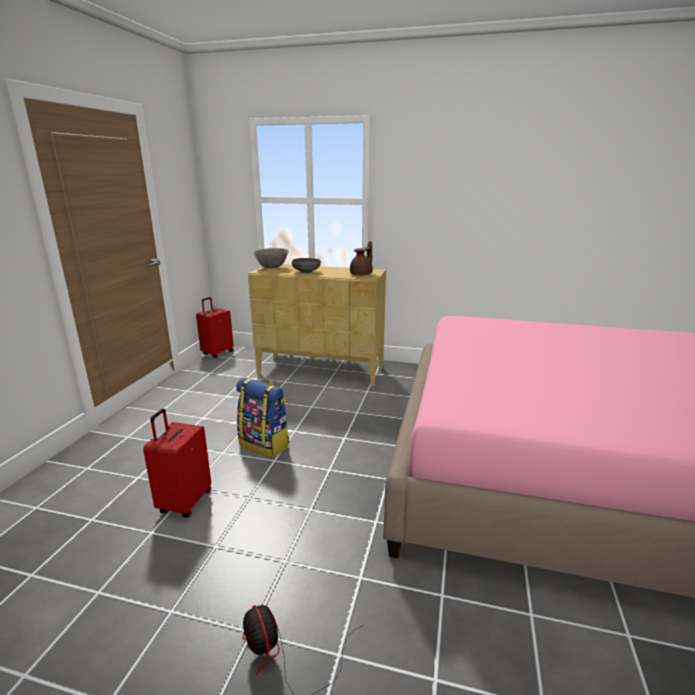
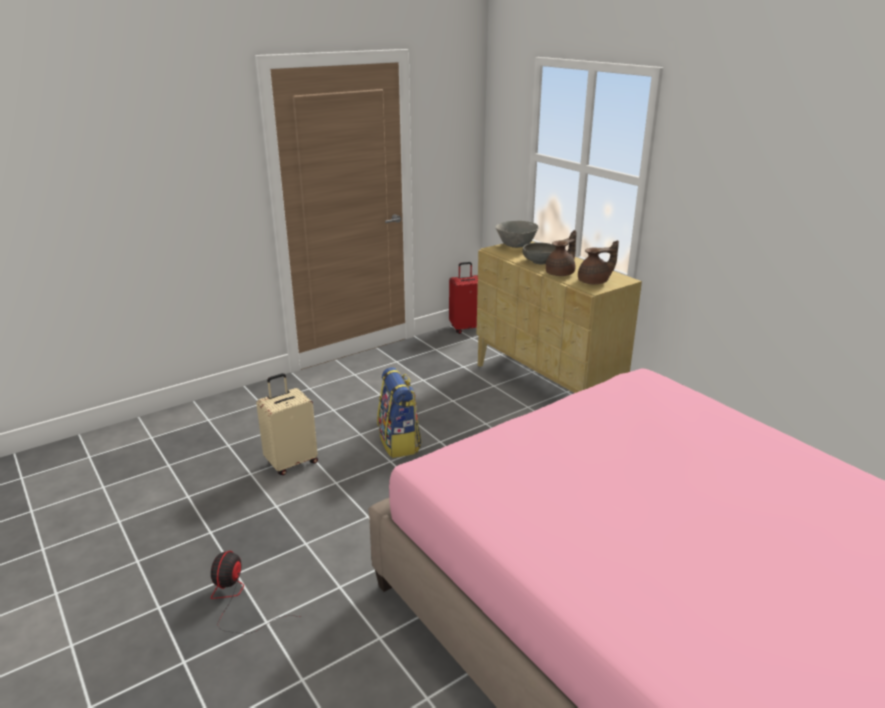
camera: 40 degrees right, 5 degrees up
(184, 502) = (291, 462): red suitcase -> beige suitcase
(332, 274) = (561, 273): none -> brown teapot

